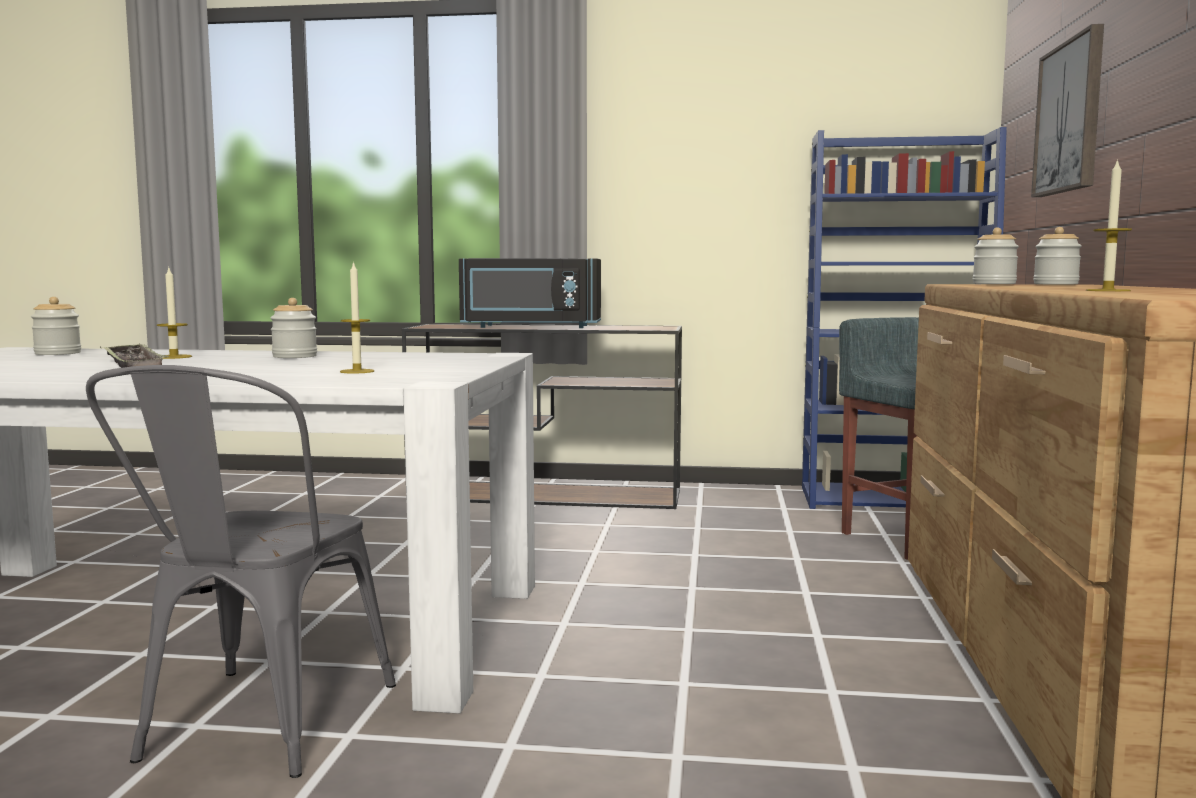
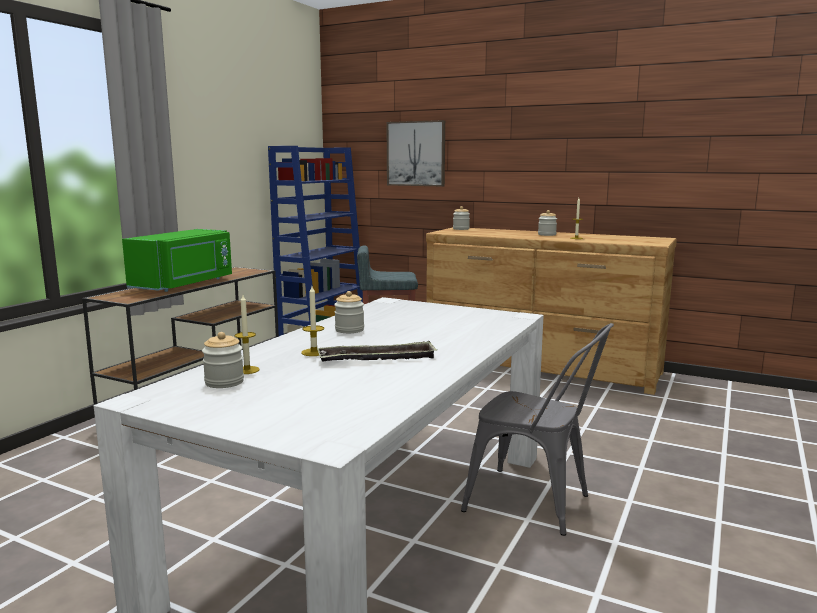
camera: 70 degrees left, 5 degrees up
(357, 371) = (459, 322): candle -> candle (247, 370)
(530, 327) = (185, 284): black microwave -> green microwave
(994, 284) = (449, 231): jar -> jar (547, 235)

